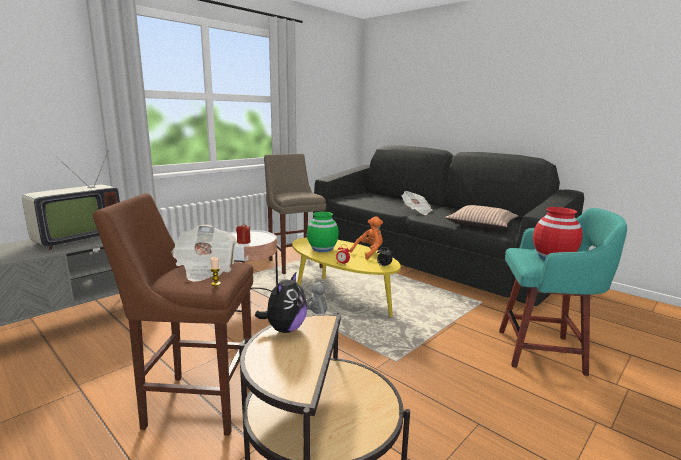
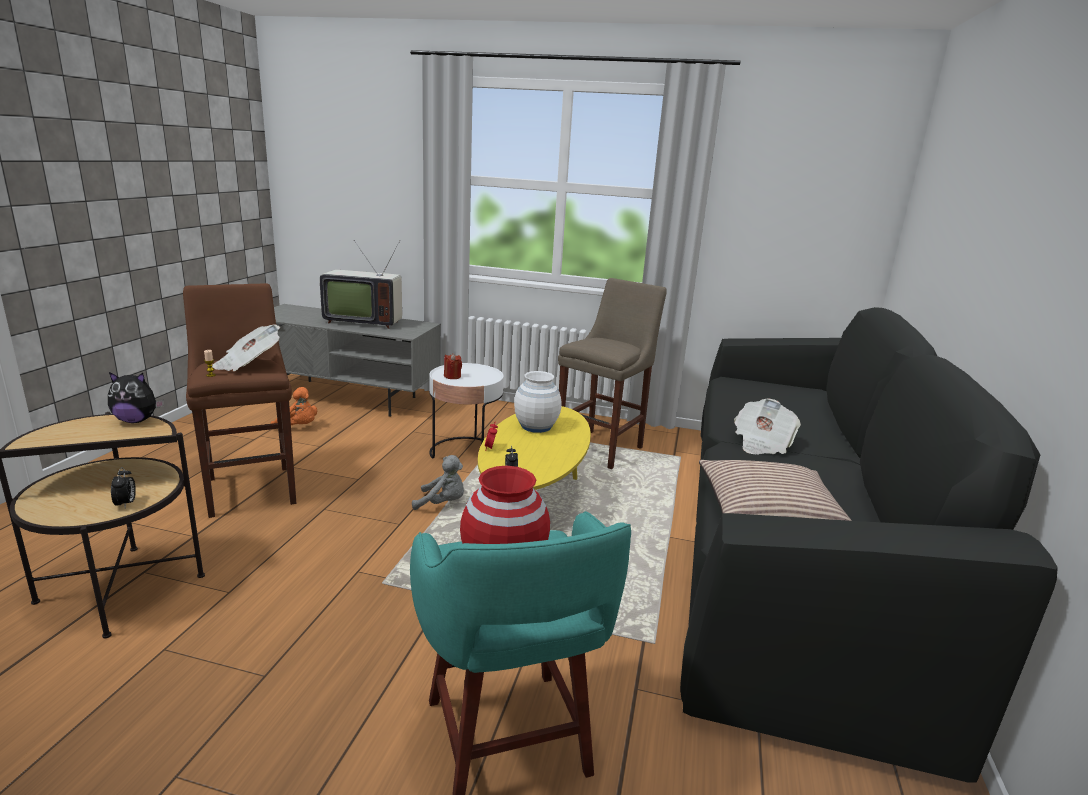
camera: 60 degrees right, 5 degrees up
(322, 248) = (536, 426): green vase -> white vase
(368, 387) = (126, 504): none -> alarm clock
(369, 253) = (556, 457): orange plush toy -> orange plush toy (298, 427)

